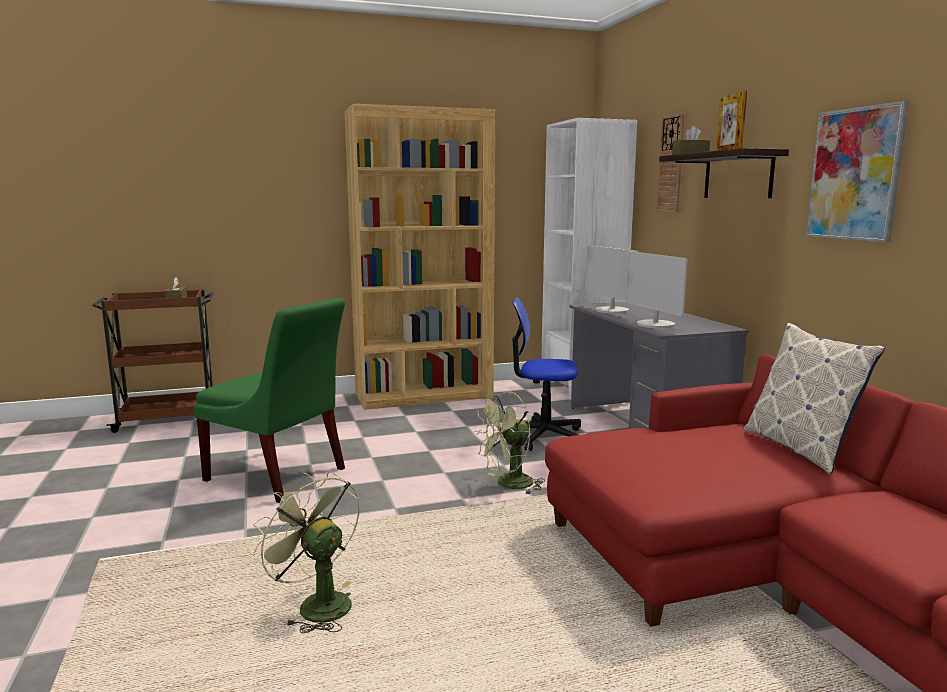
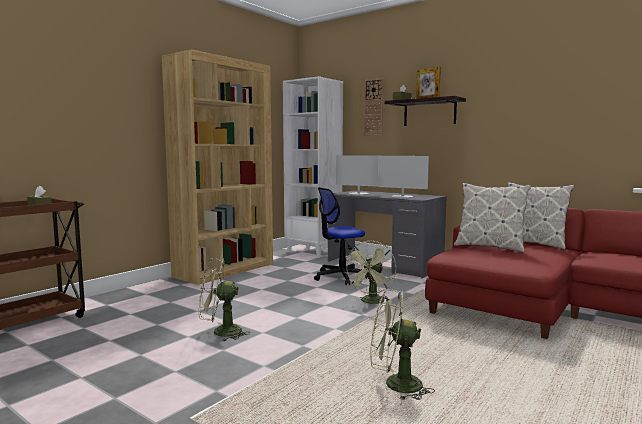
camera: 35 degrees left, 5 degrees down
(279, 476) = (220, 332): green chair -> green fan
(687, 439) = (489, 247): none -> pillow
(855, 174) = (510, 110): picture -> none

